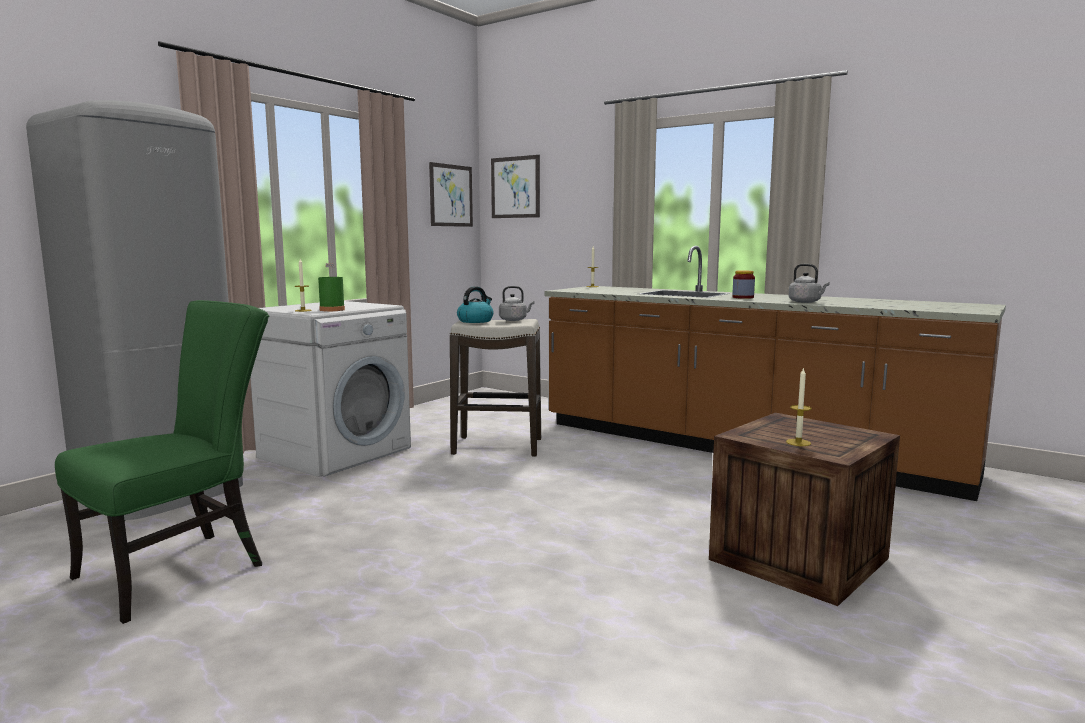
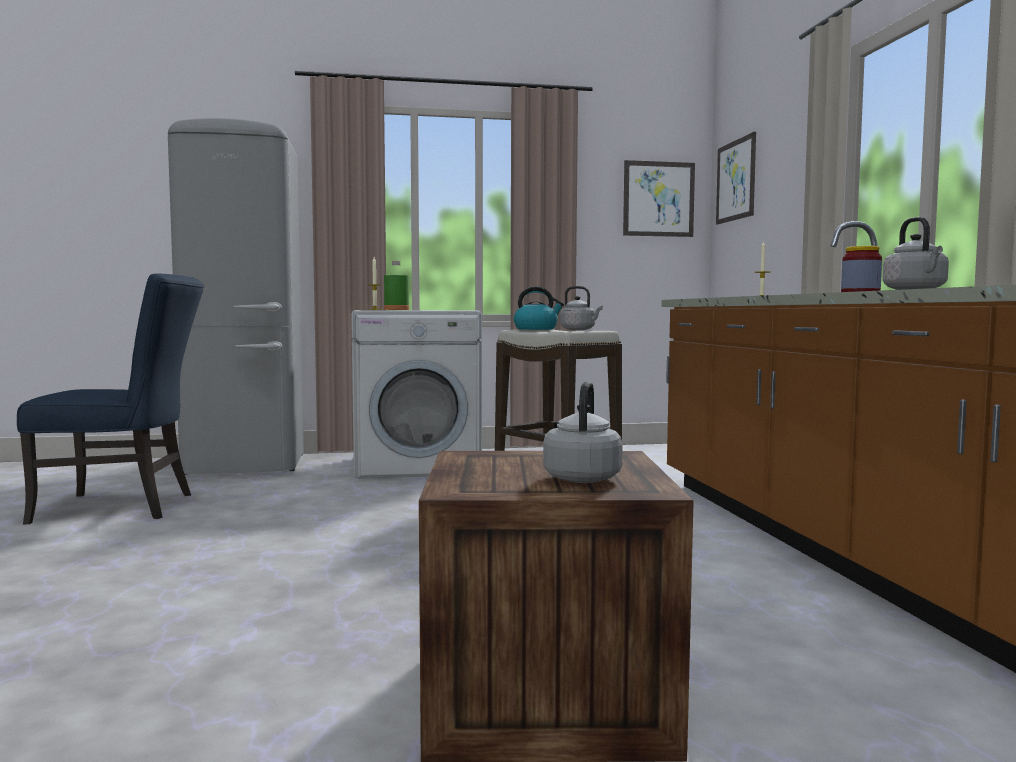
camera: 45 degrees right, 5 degrees down
(182, 568) = (125, 507): green chair -> blue chair
(798, 442) = (491, 472): candle -> none
(833, 435) = (583, 478): none -> grey kettle

